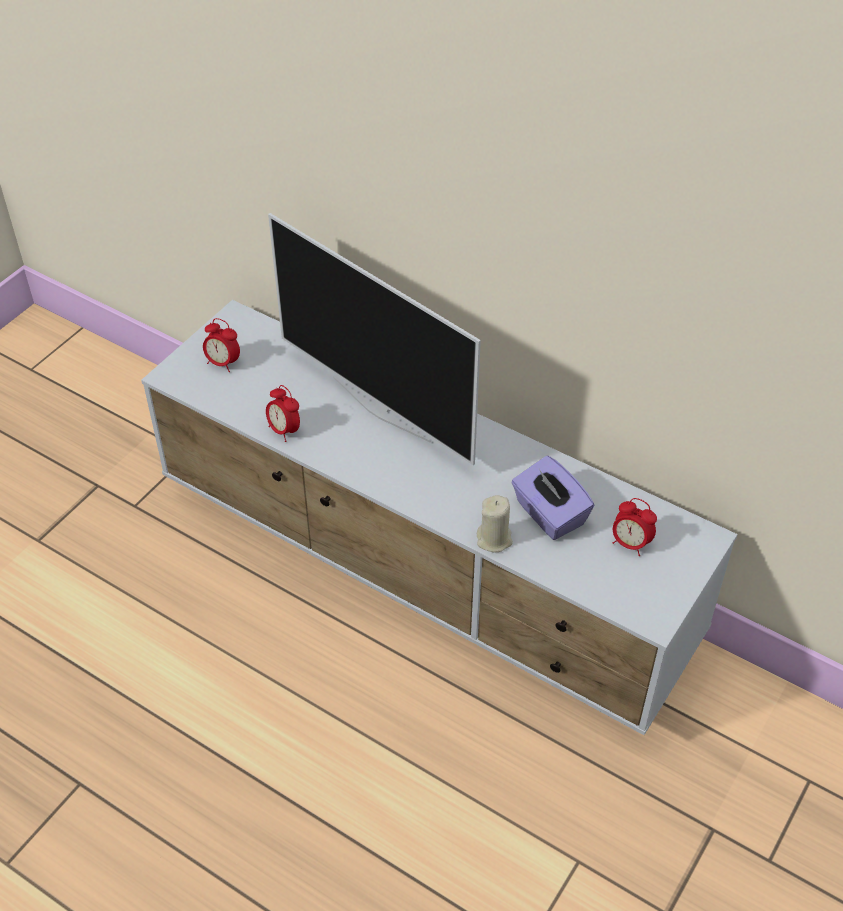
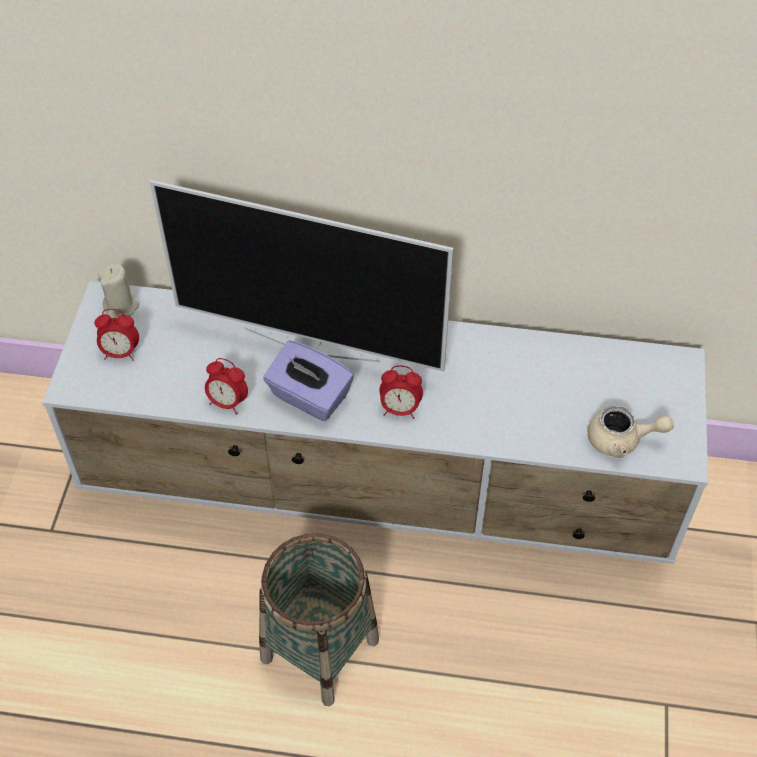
camera: 25 degrees left, 5 degrees up
(295, 685) = (320, 650): none -> basket
(494, 539) = (497, 437): beige candle -> beige candle (121, 307)
(549, 514) = (532, 393): purple tissue box -> purple tissue box (309, 397)
(606, 582) = (621, 440): none -> beige teapot
(630, 543) = (620, 394): alarm clock -> alarm clock (400, 409)

